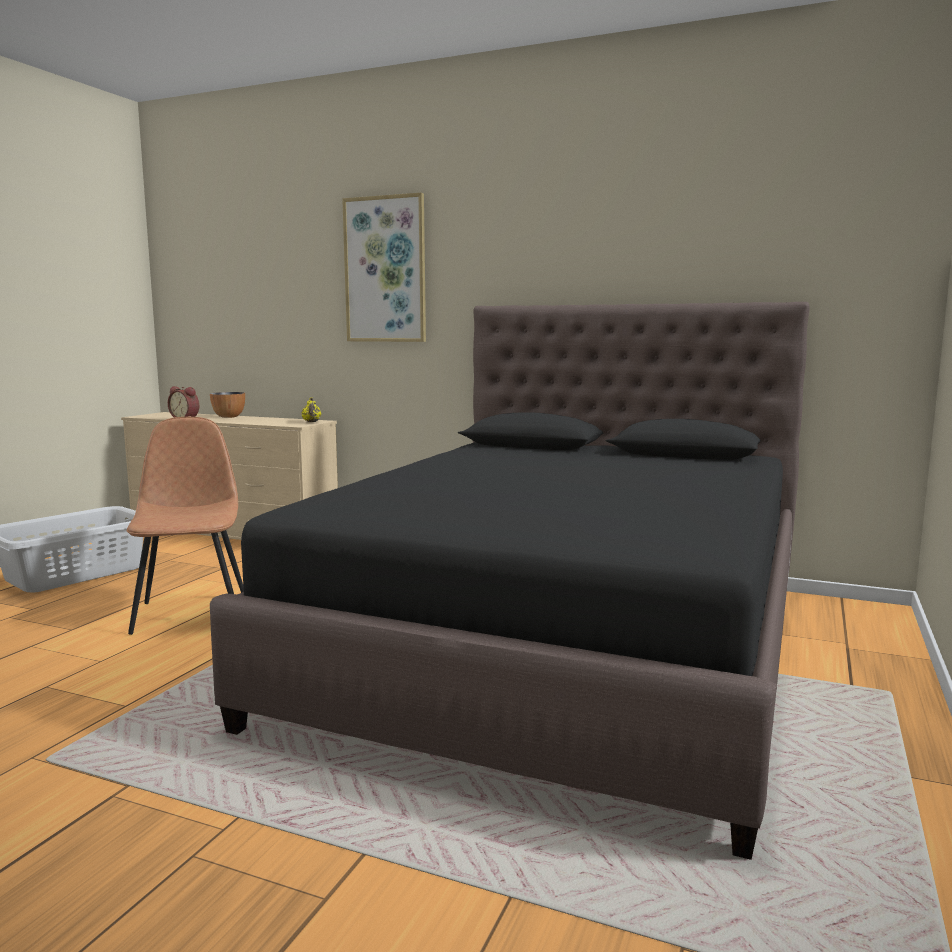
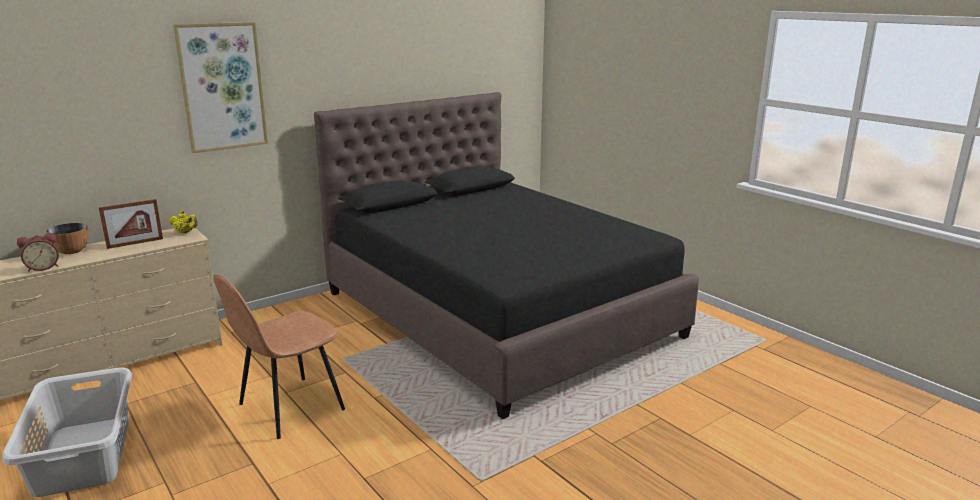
camera: 60 degrees left, 10 degrees up
(192, 612) = (288, 408): brown chair -> brown chair turned 60 degrees counterclockwise
(266, 420) = (135, 243): none -> picture frame

